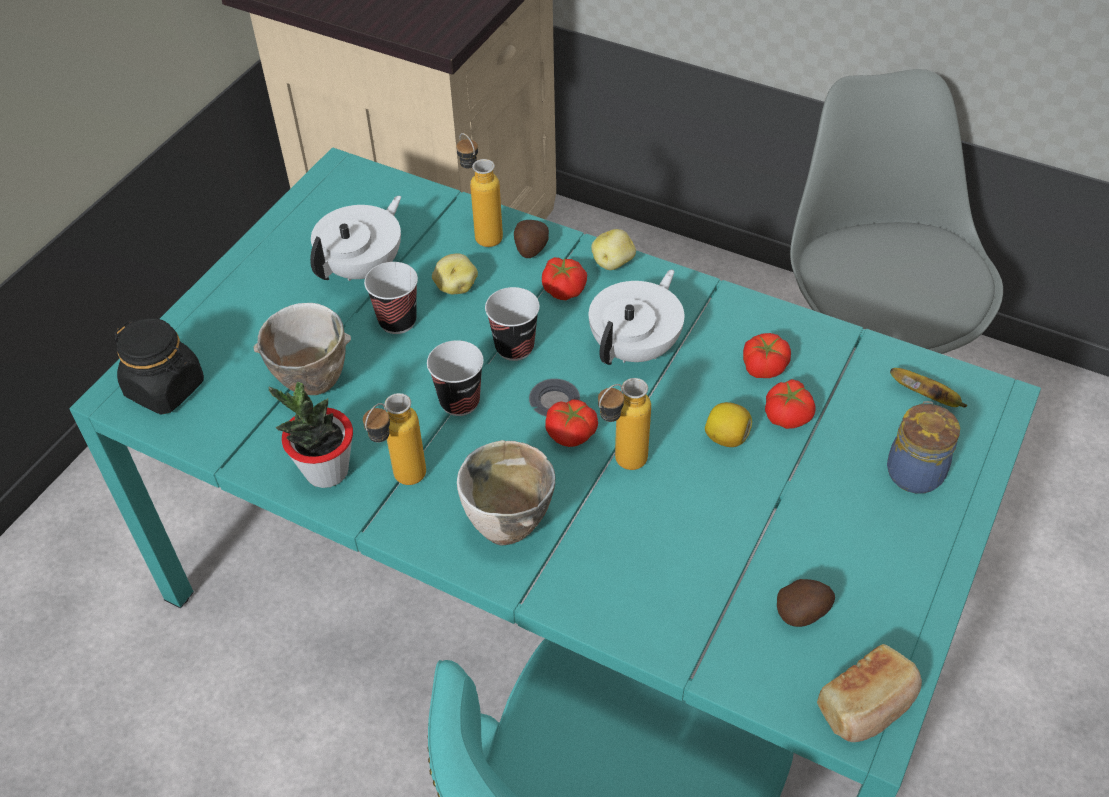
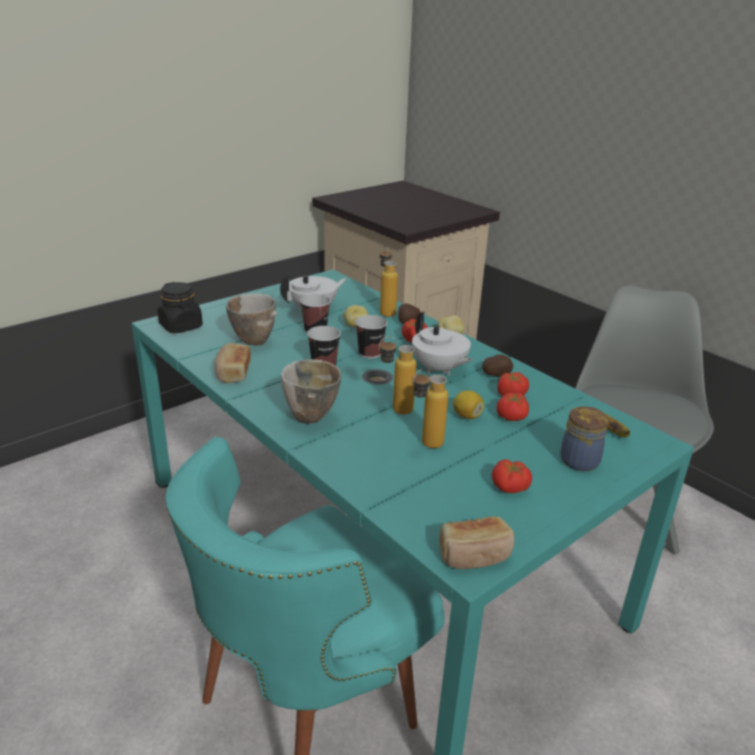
camera: 20 degrees right, 20 degrees down
(326, 471) = (232, 372): potted plant -> bread
(401, 483) = (267, 386): bottle -> bottle (425, 445)
(571, 434) = (375, 391): tomato -> tomato (509, 487)
(636, 347) = (439, 369): white teapot -> white teapot turned 90 degrees clockwise
(803, 612) = (461, 500): potato -> potato (496, 375)

